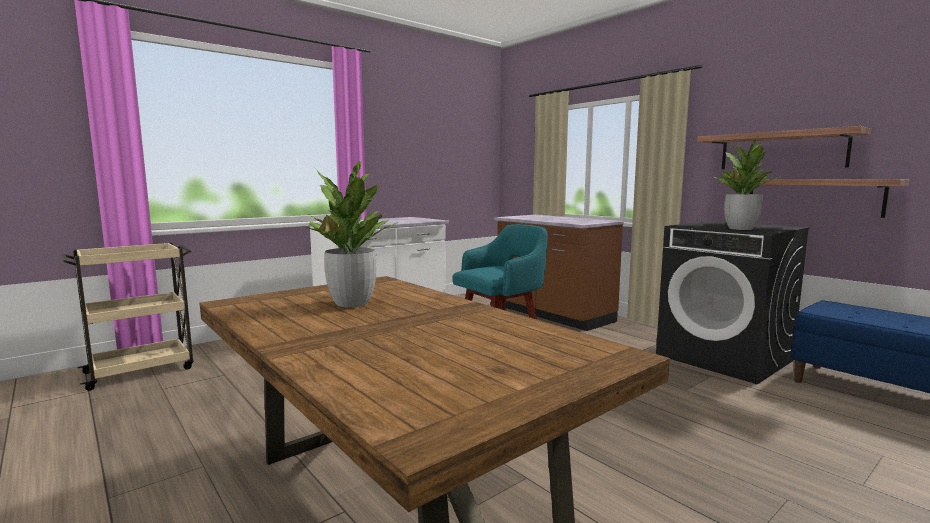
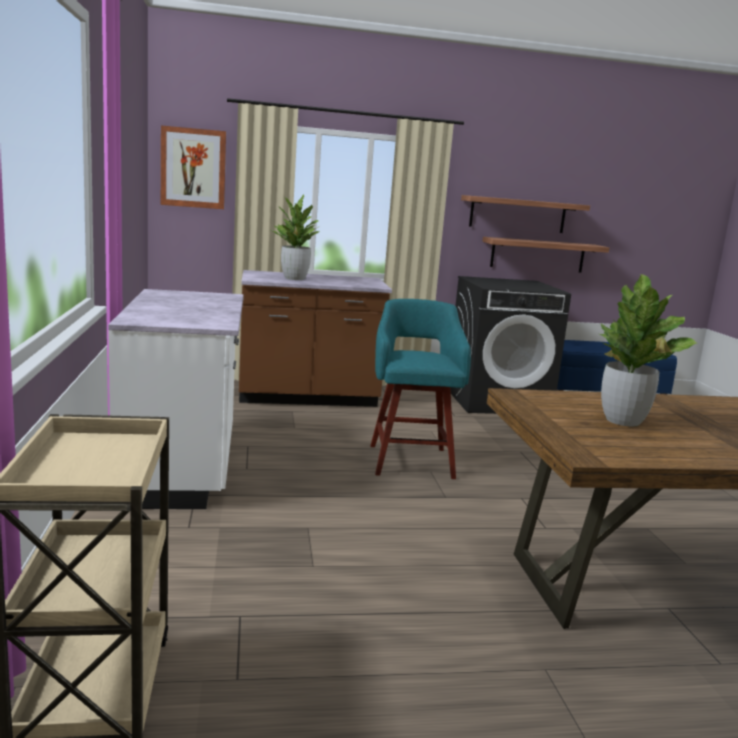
camera: 60 degrees left, 5 degrees up
(519, 146) = (193, 168): none -> picture
(740, 229) = (531, 288): potted plant -> potted plant (294, 278)

